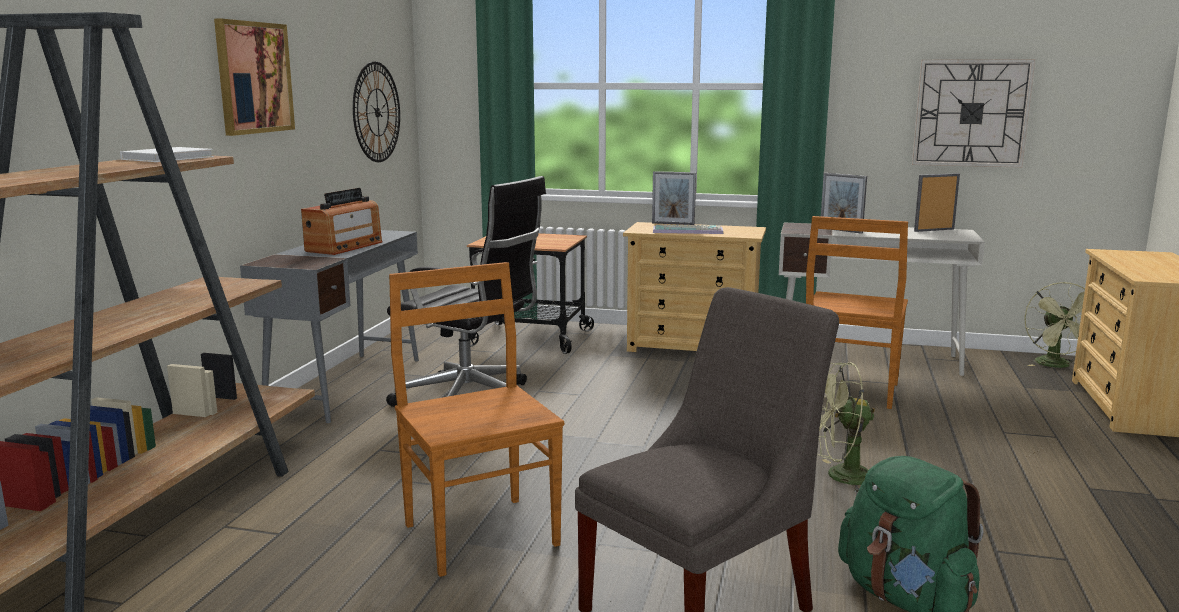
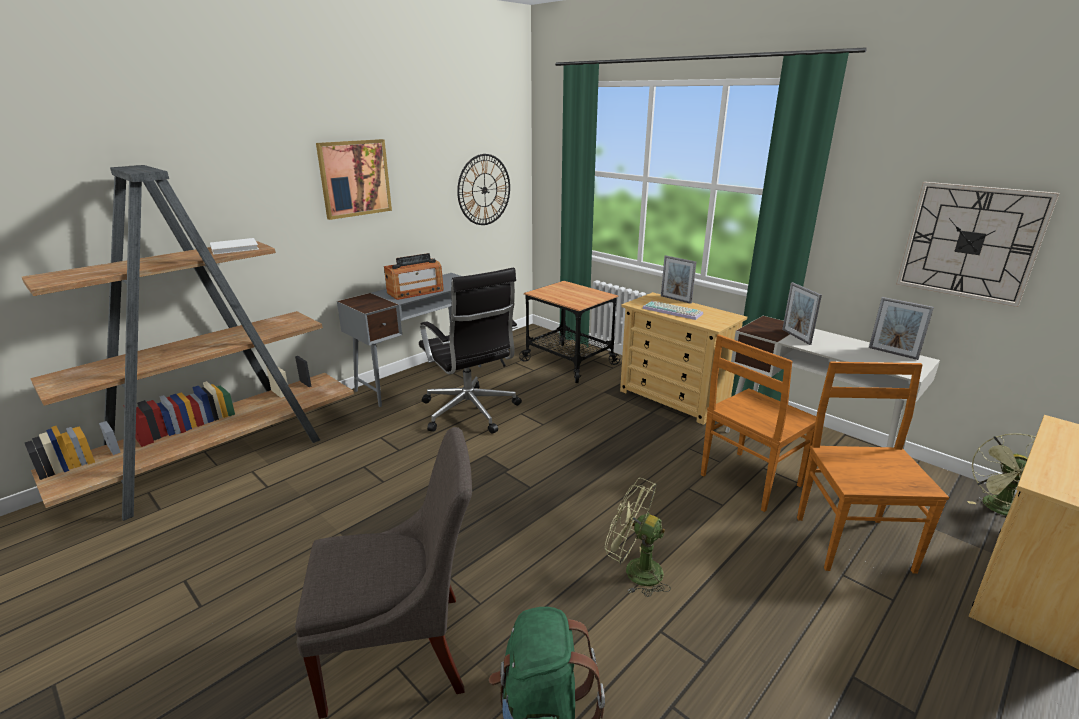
camera: 30 degrees right, 10 degrees up
(480, 532) = (355, 527): brown chair -> brown chair (852, 541)
(934, 230) = (893, 353): picture frame -> picture frame turned 150 degrees counterclockwise

